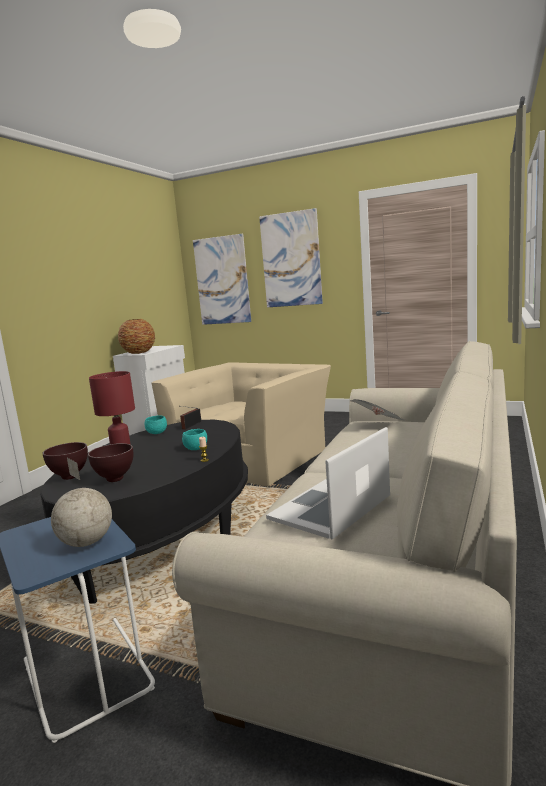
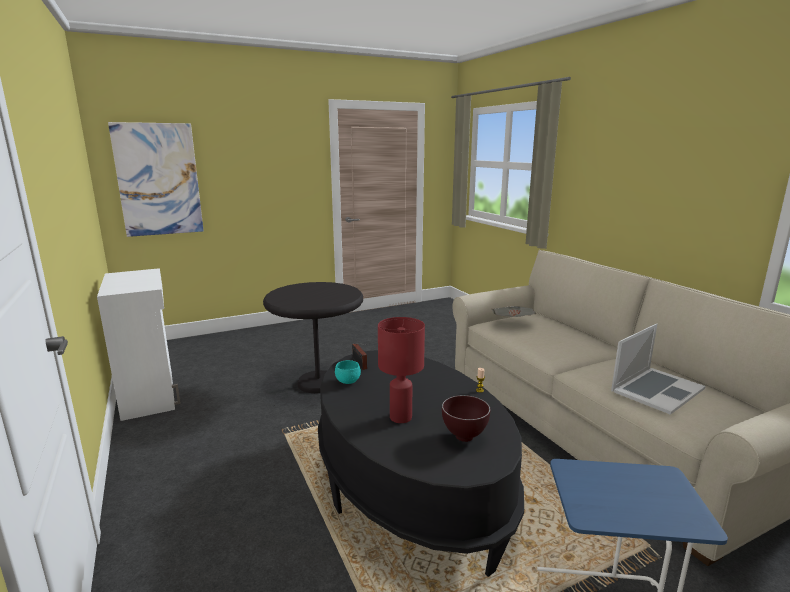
camera: 50 degrees left, 5 degrees up
(69, 477) = (413, 457): brown bowl -> none
(87, 542) = (649, 485): globe -> none
(139, 352) = (133, 286): vase -> none
(196, 449) = (439, 383): turquoise bowl -> none
(251, 456) = (318, 383): beige armchair -> black side table
(291, 259) = (255, 161): picture -> none
(331, 507) = (657, 389): laptop -> laptop turned 120 degrees counterclockwise

